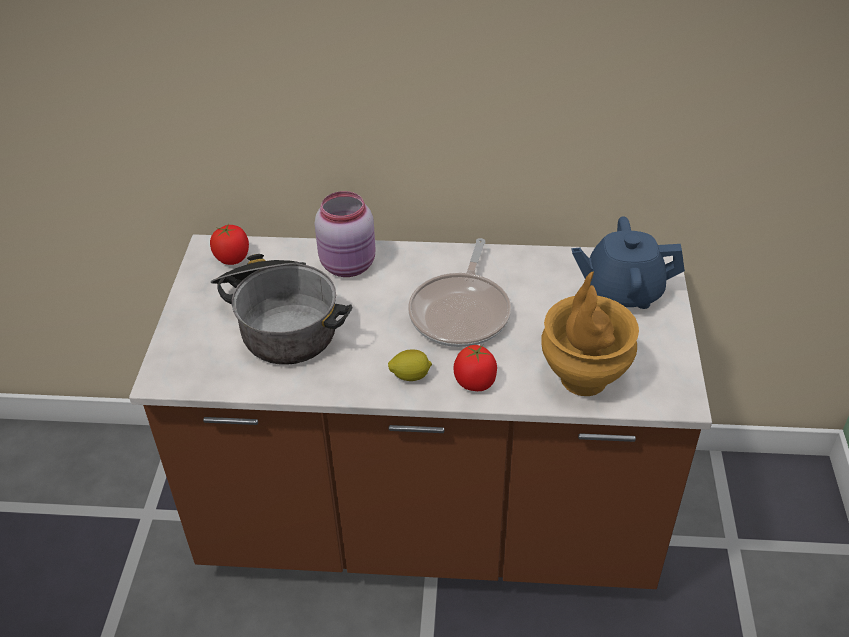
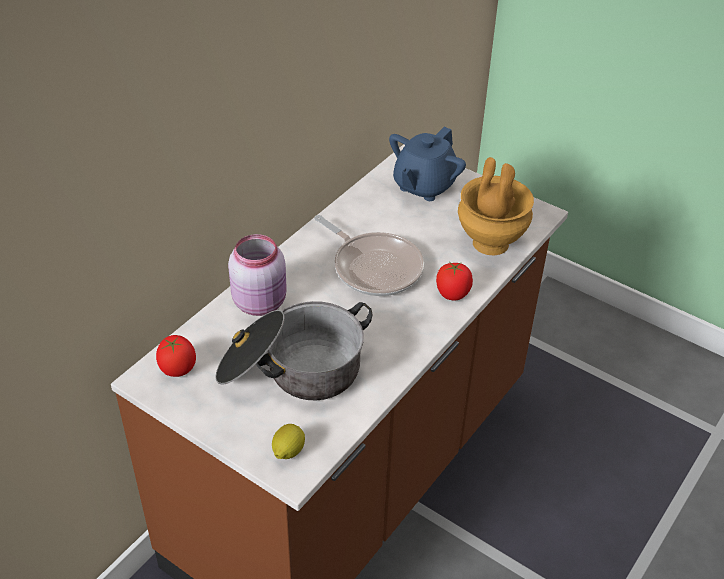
camera: 60 degrees left, 0 degrees up
(410, 376) = (418, 323): lemon -> lemon (288, 451)

